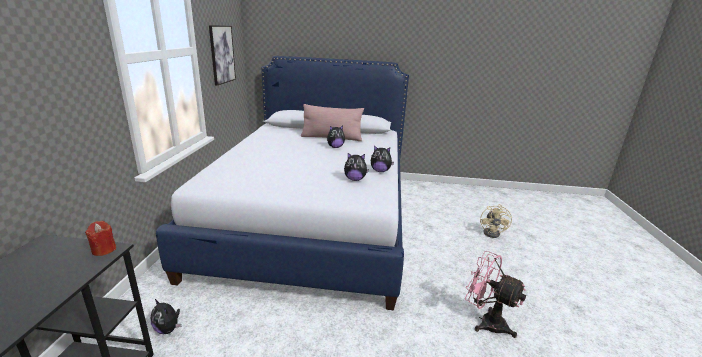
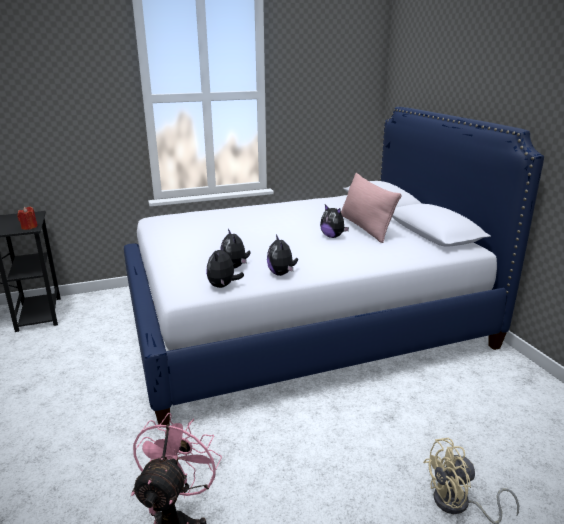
camera: 65 degrees right, 0 degrees up
(168, 329) = (84, 319): plush toy -> plush toy (223, 286)
(222, 54) = (322, 101): picture -> none

